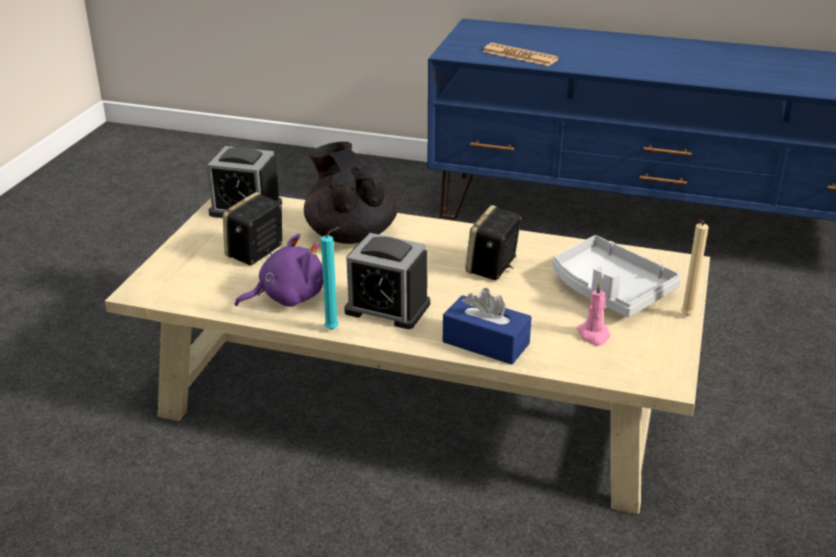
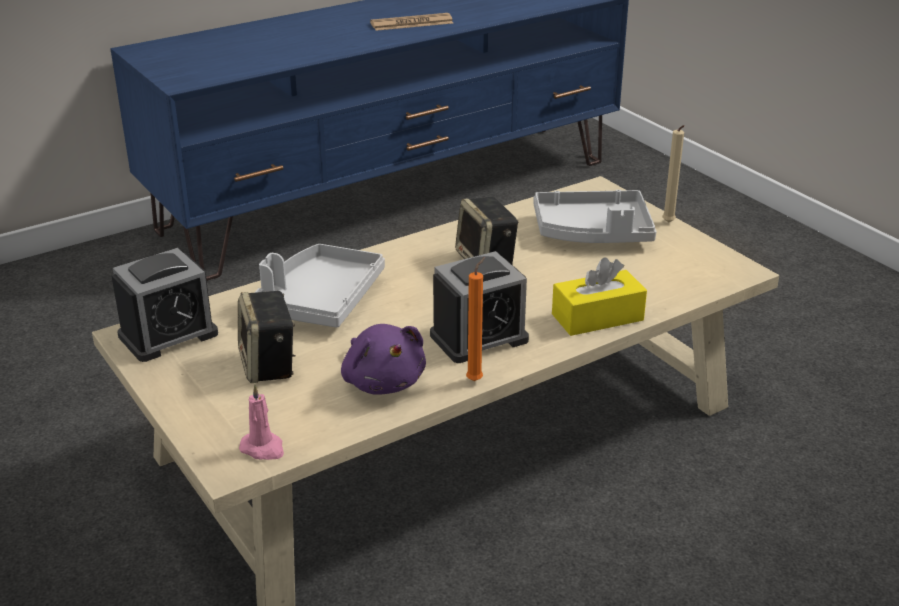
camera: 50 degrees left, 0 degrees up
(287, 297) = (383, 381): purple plush toy -> purple plush toy turned 135 degrees clockwise
(334, 329) = (476, 379): turquoise candle -> orange candle
(350, 234) = (320, 300): black teapot -> grey tray
(486, 343) = (597, 317): blue tissue box -> yellow tissue box
(520, 56) = (250, 63): newspaper -> newspaper (411, 23)
(594, 335) = (646, 268): pink candle -> pink candle (263, 448)

